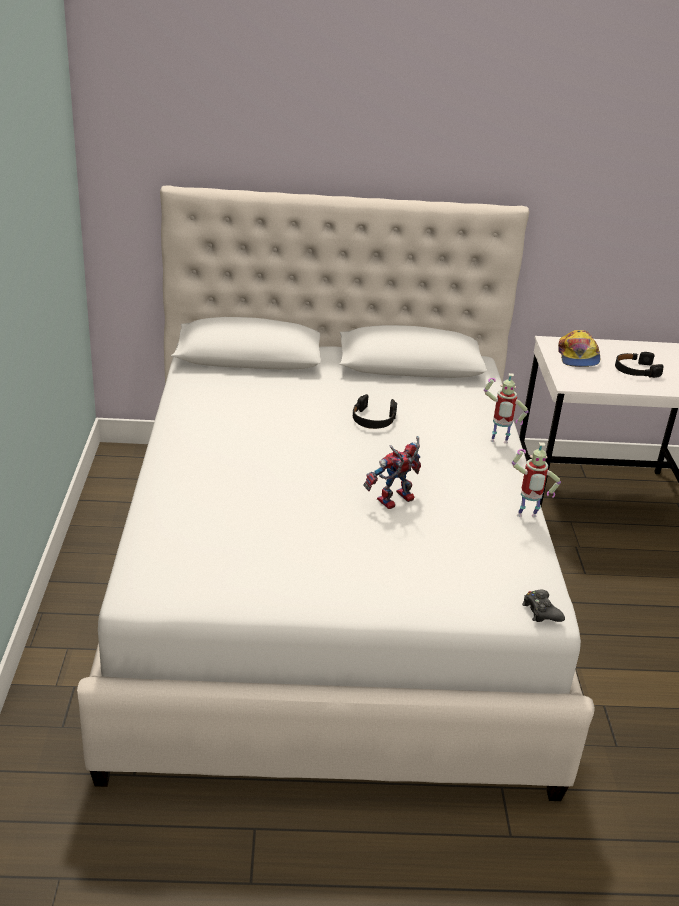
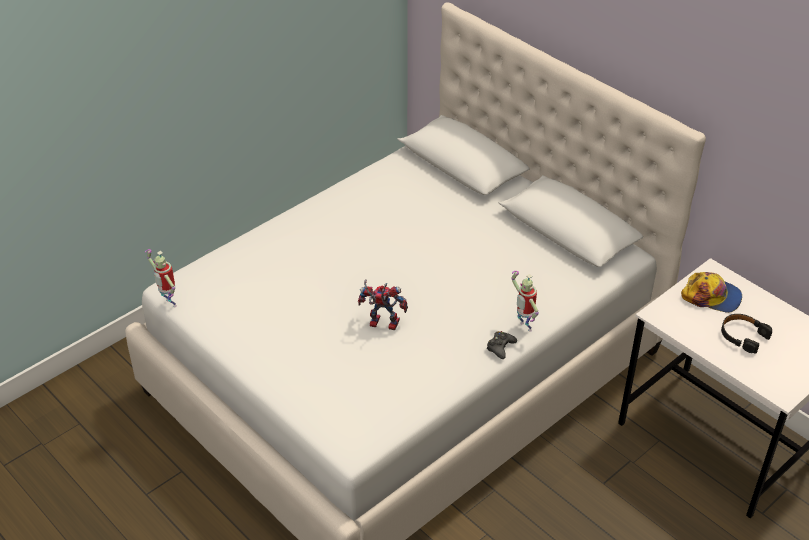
camera: 50 degrees right, 10 degrees up
(373, 419) = (466, 258): black headphones -> none
(526, 517) = (446, 388): toy robot -> toy robot (169, 304)
(541, 611) = (347, 448): black game controller -> black game controller (500, 347)
(578, 357) = (711, 296): cap -> cap turned 120 degrees counterclockwise

